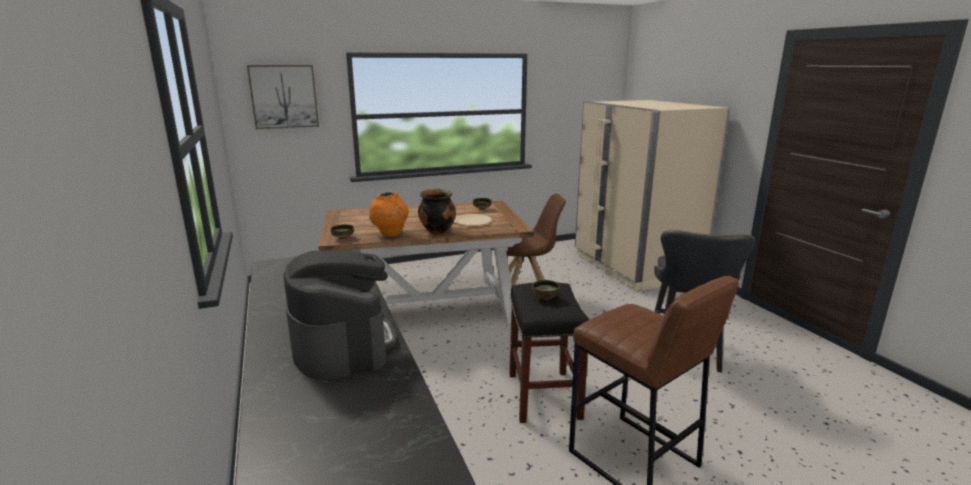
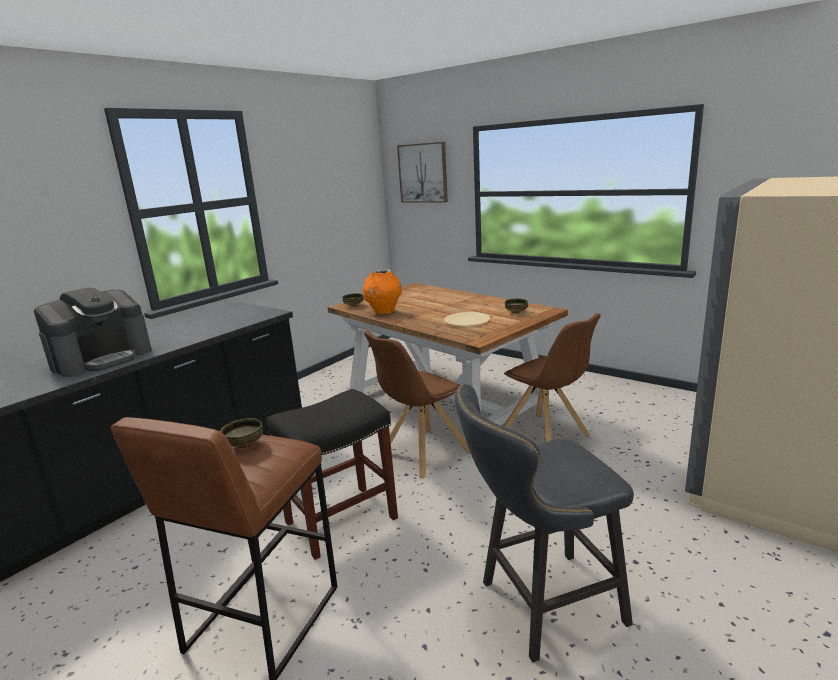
camera: 60 degrees right, 0 degrees up
(437, 231) = (414, 320): cooking pot -> none
(491, 338) = (422, 453): none -> brown chair
(546, 298) = (327, 408): bowl -> bowl (244, 445)

